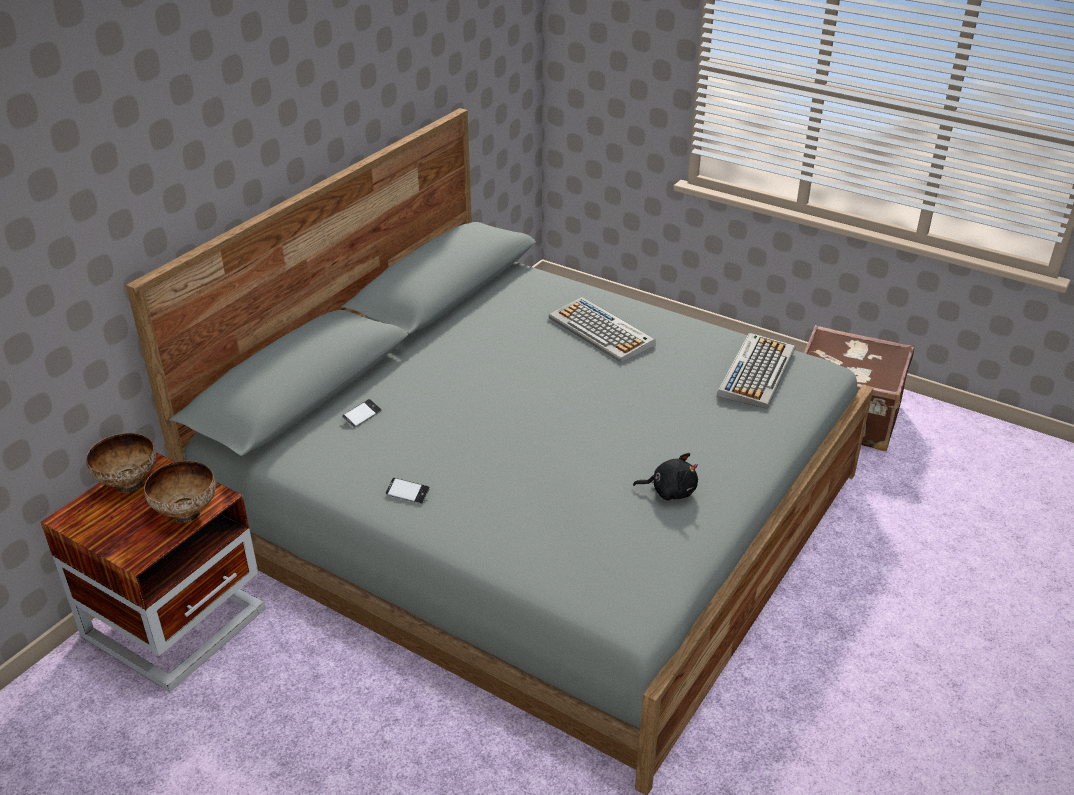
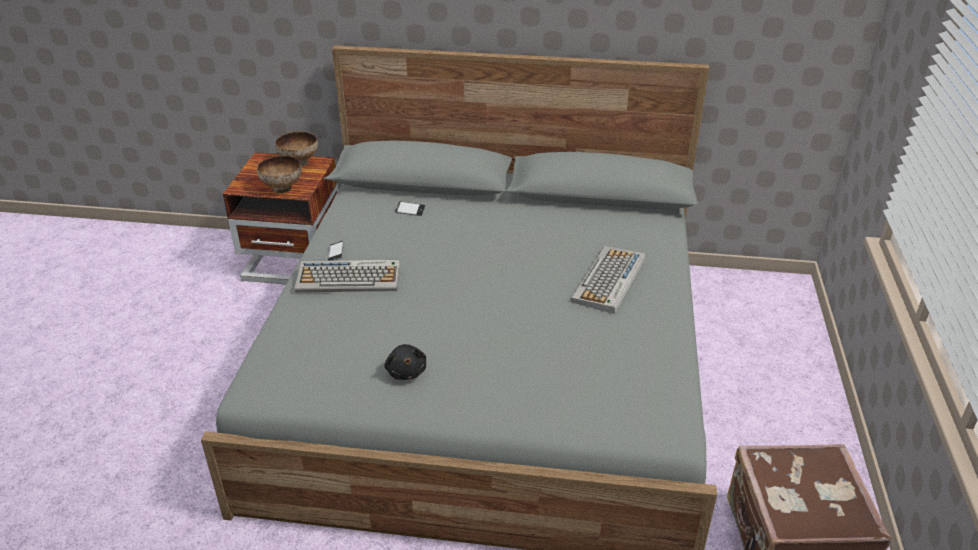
camera: 65 degrees right, 0 degrees up
(756, 371) = (623, 383): keyboard -> keyboard (349, 278)

